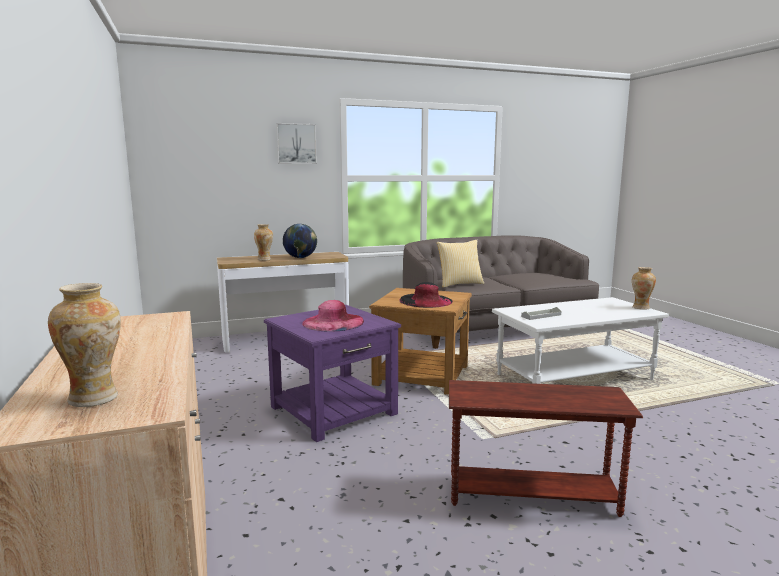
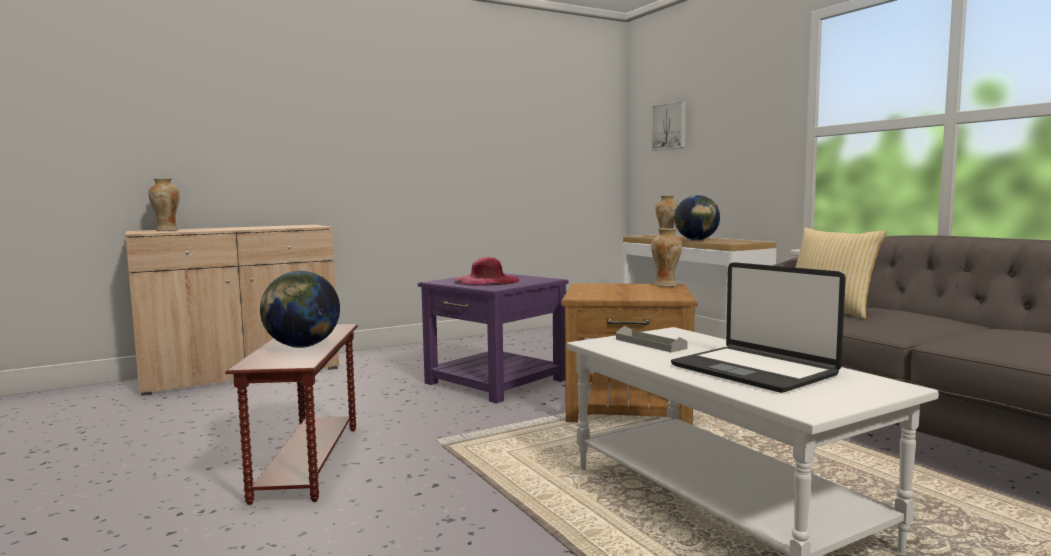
camera: 80 degrees right, 5 degrees down
(296, 143) = (756, 91): picture -> picture (670, 126)
(426, 301) = (612, 292): black hat -> none
(553, 394) = (302, 346): none -> globe
(594, 309) = (754, 370): none -> laptop
(641, 307) = (838, 403): vase -> vase (666, 285)

